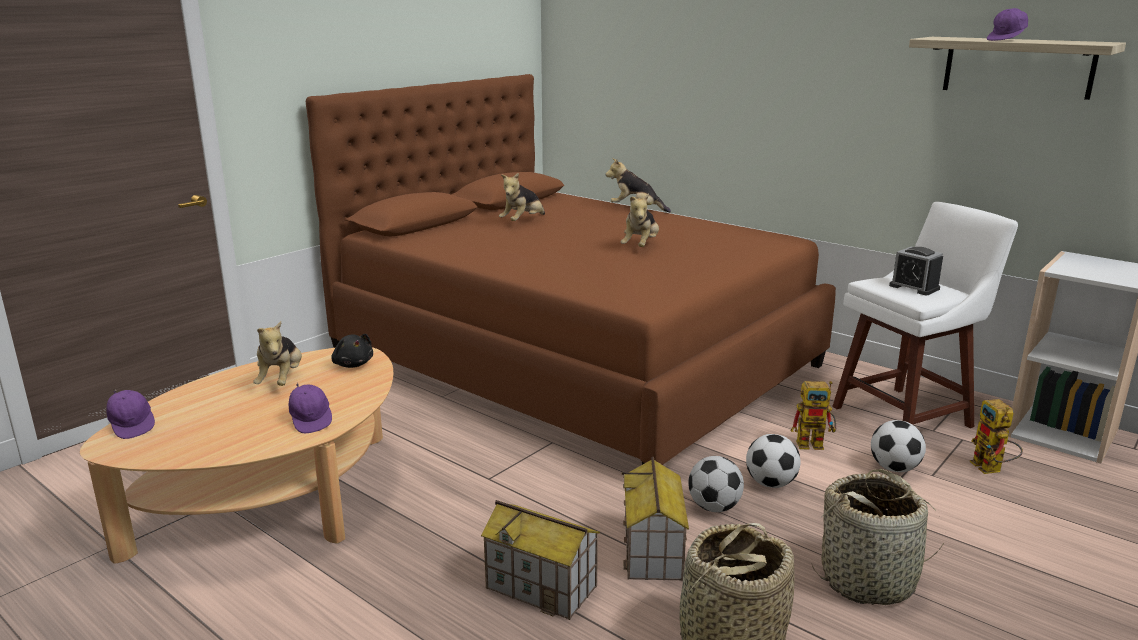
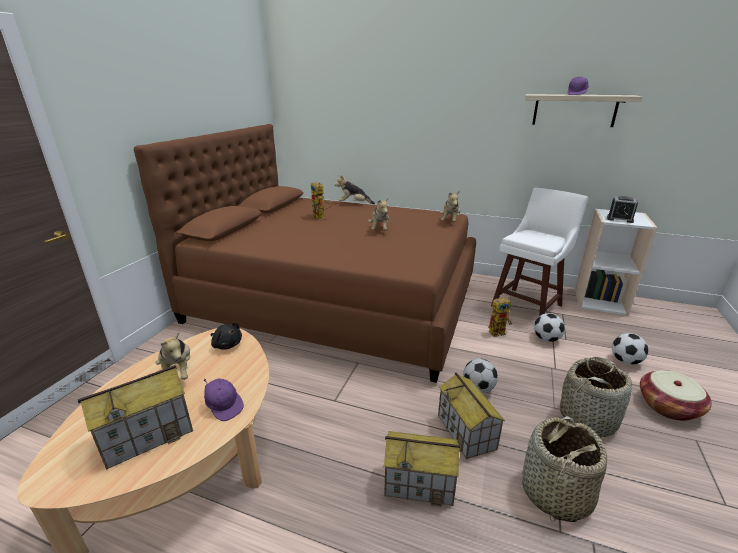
camera: 20 degrees left, 5 degrees up
(132, 426) = (62, 451): purple cap -> none
(219, 428) = (148, 433): none -> toy house
(523, 222) = (294, 220): plush toy -> plush toy (450, 221)
(771, 483) = (495, 364): football -> football (625, 361)
(914, 287) = (538, 237): alarm clock -> alarm clock (620, 219)
(991, 470) = (588, 330): toy robot -> toy robot (320, 217)
(1039, 597) = (668, 406): none -> basket

